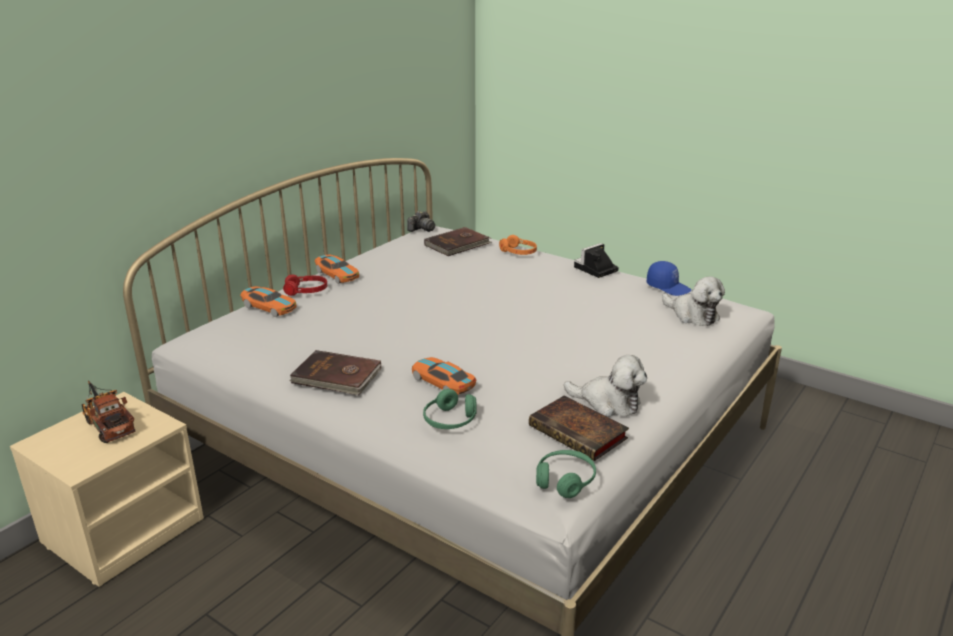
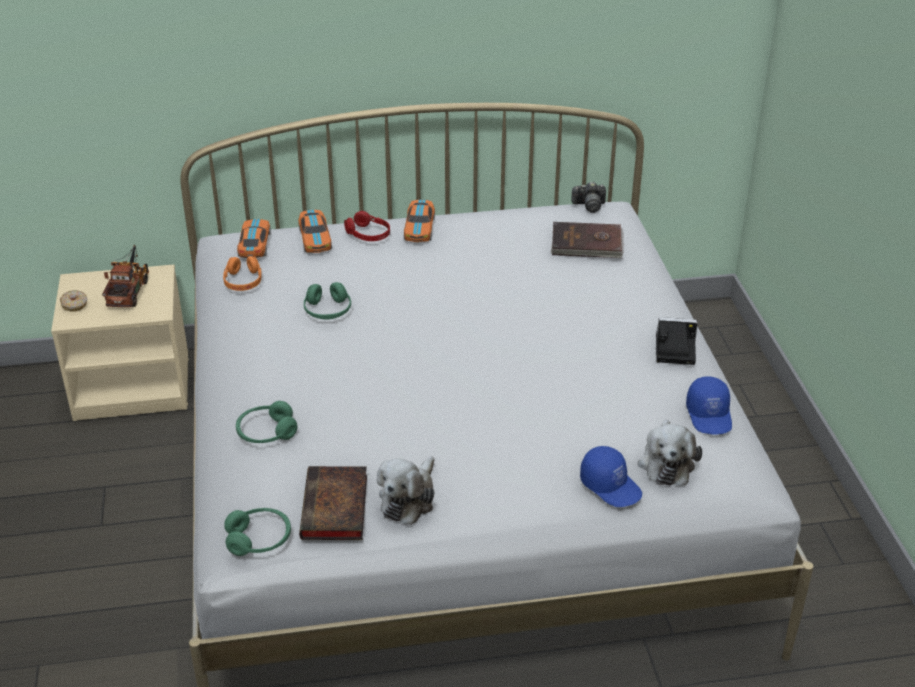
camera: 45 degrees right, 10 degrees up
(66, 458) = (74, 305): none -> donut
(337, 377) = (257, 340): brown book -> none
(359, 338) = (327, 311): none -> green headphones
(443, 382) = (318, 394): toy car -> toy car (254, 245)
(518, 252) = (632, 285): orange headphones -> orange headphones (243, 281)
(608, 402) = (409, 499): plush toy -> plush toy turned 45 degrees clockwise
(691, 337) = (611, 486): none -> blue cap

